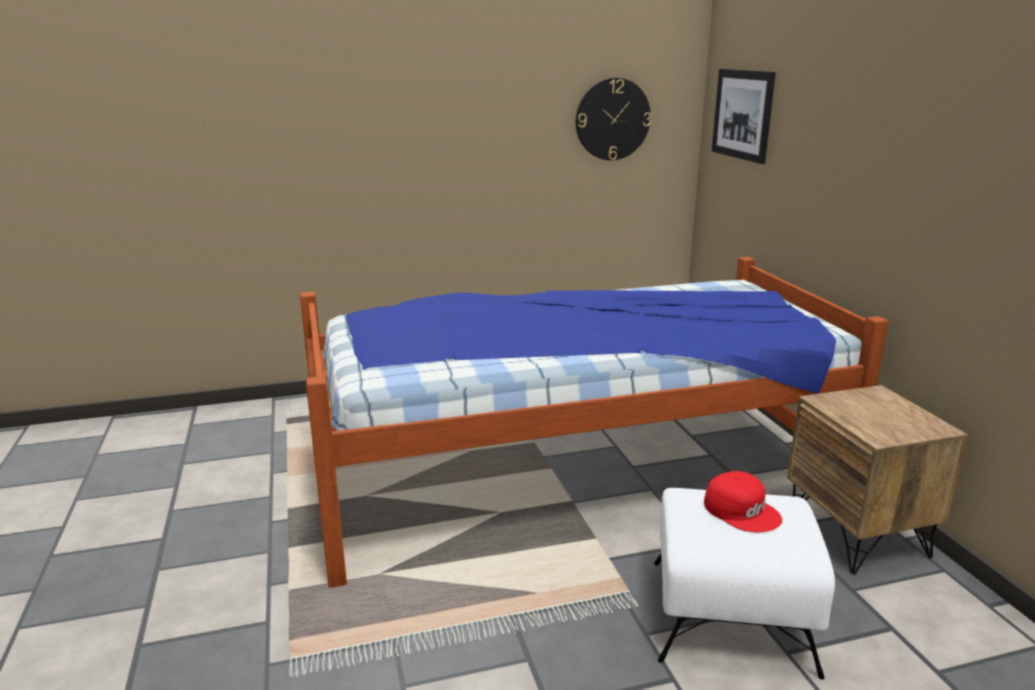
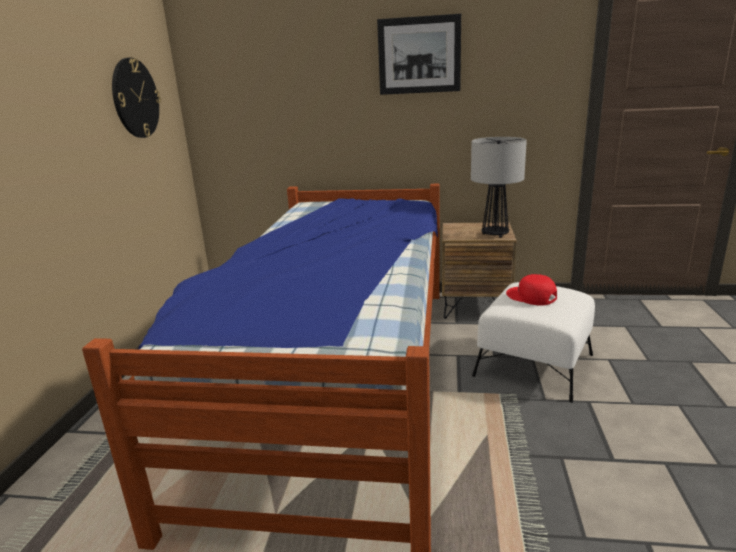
camera: 65 degrees left, 0 degrees up
(742, 114) = (239, 83): picture -> picture (419, 55)
(742, 510) = (531, 296): red cap -> red cap turned 120 degrees counterclockwise
(879, 429) = (495, 234): none -> table lamp

